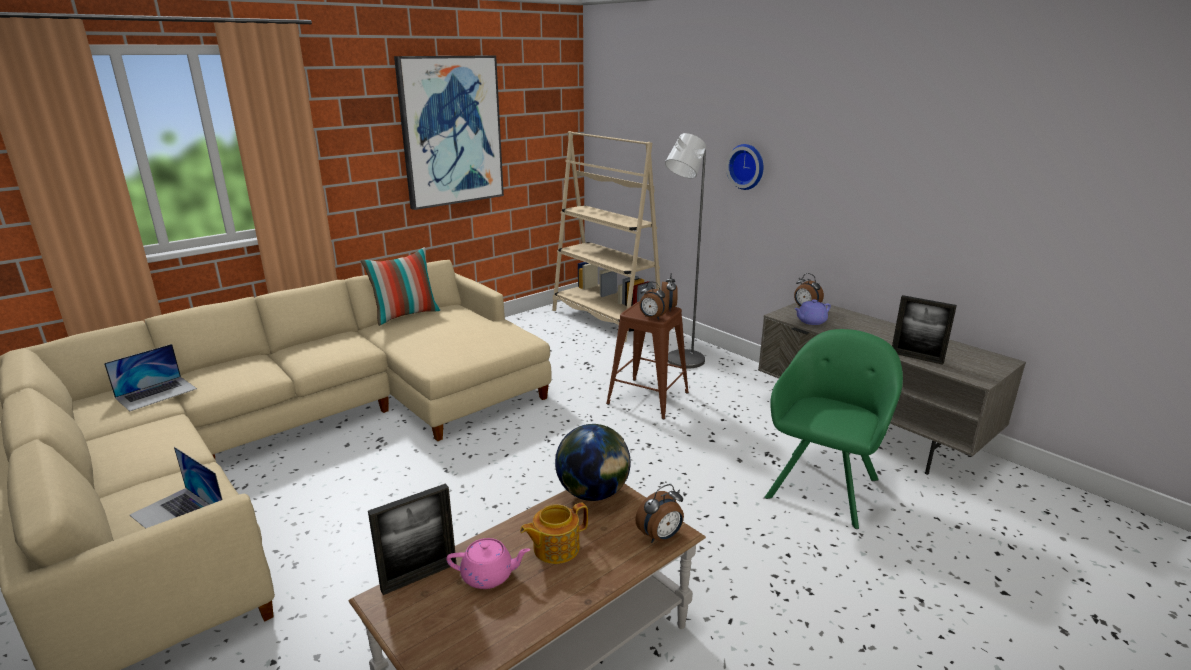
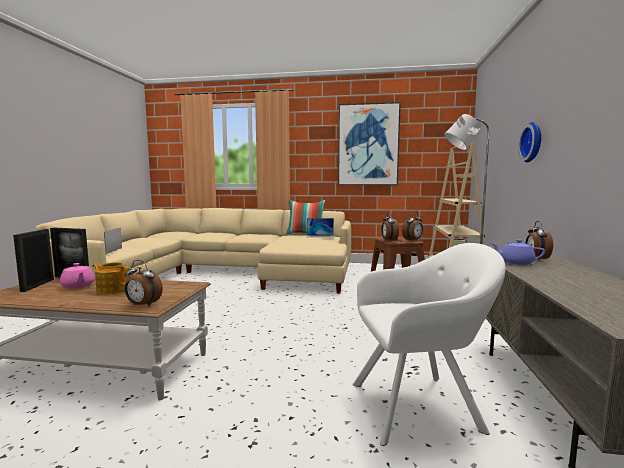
camera: 50 degrees right, 15 degrees down
(156, 393) = (184, 233): laptop -> laptop (320, 236)
(593, 494) = (178, 285): globe -> none
(824, 485) = (420, 405): green armchair -> white armchair
(916, 357) = (574, 297): picture frame -> picture frame (37, 285)

